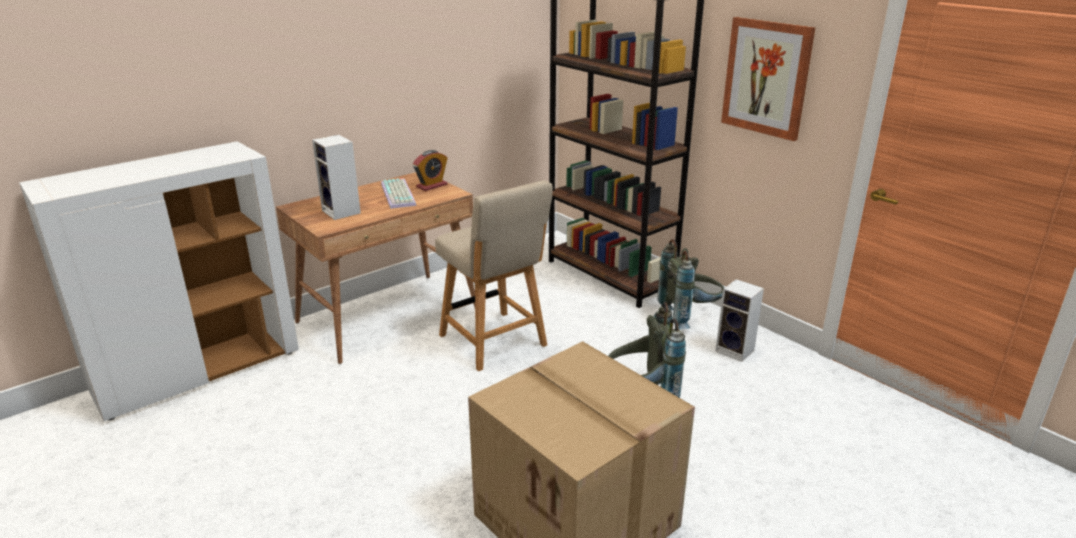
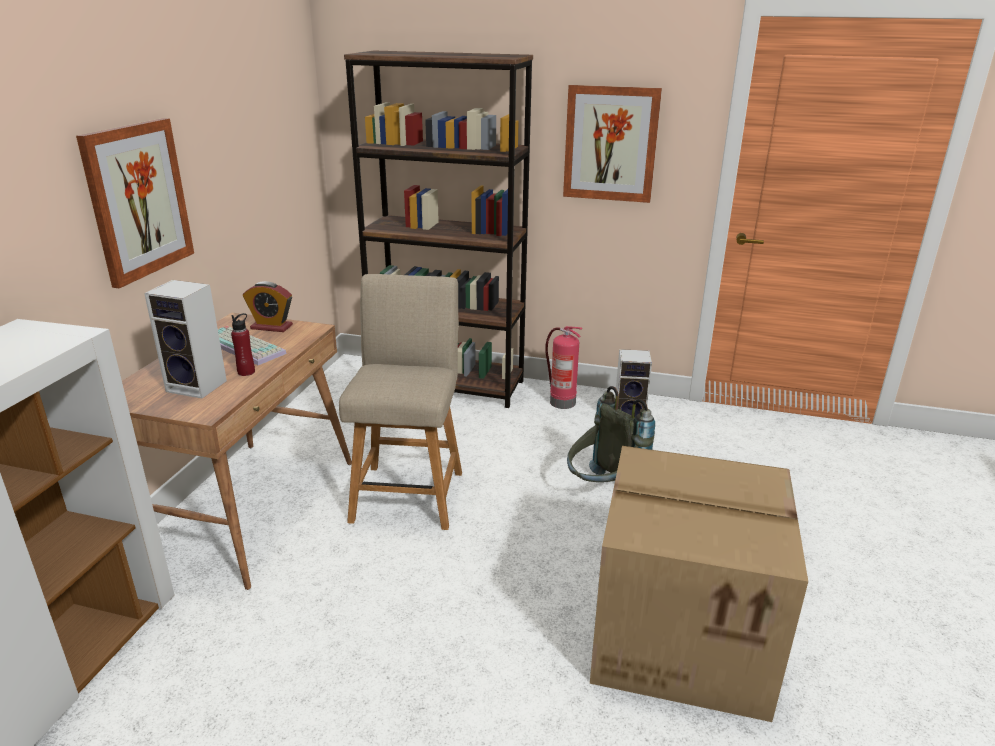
camera: 35 degrees left, 0 degrees up
(349, 77) = (138, 200): none -> picture
(378, 211) = (246, 372): none -> red bottle
(432, 186) = (271, 327): alarm clock -> alarm clock turned 90 degrees clockwise
(495, 342) = (409, 492): beige chair -> beige chair turned 105 degrees counterclockwise
(689, 317) = (561, 402): grey backpack -> fire extinguisher

